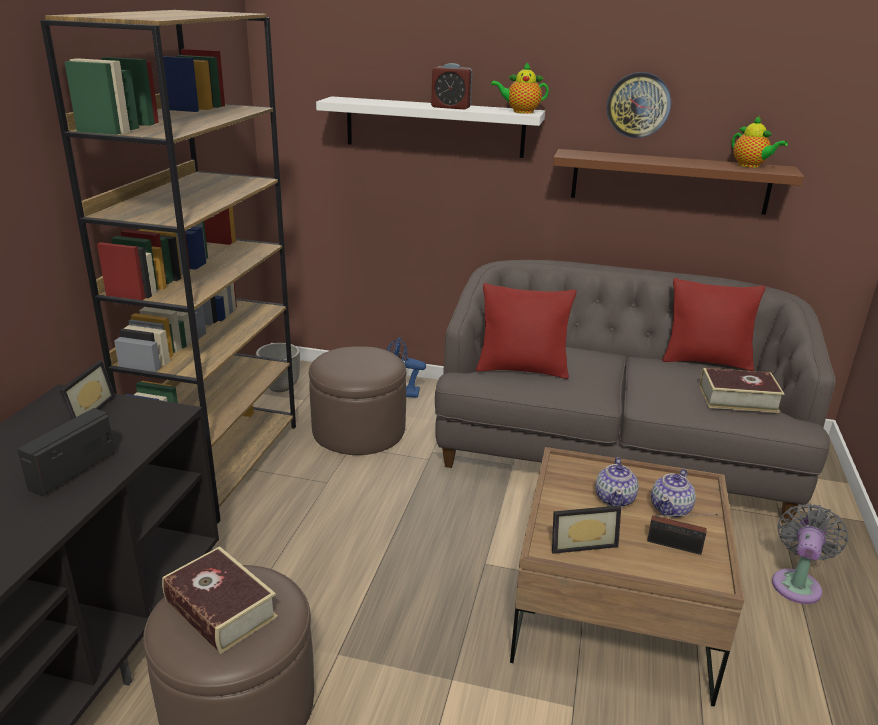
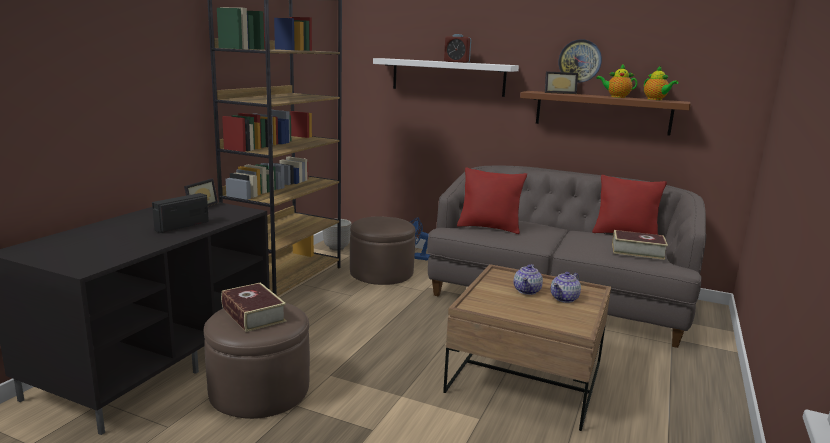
camera: 10 degrees right, 10 degrees down
(520, 112) = (500, 64): teapot -> teapot (616, 97)
(581, 542) = (494, 306): picture frame -> picture frame (559, 93)
(677, 546) = (560, 314): radio -> none
(797, 583) = (670, 378): grey fan -> none

